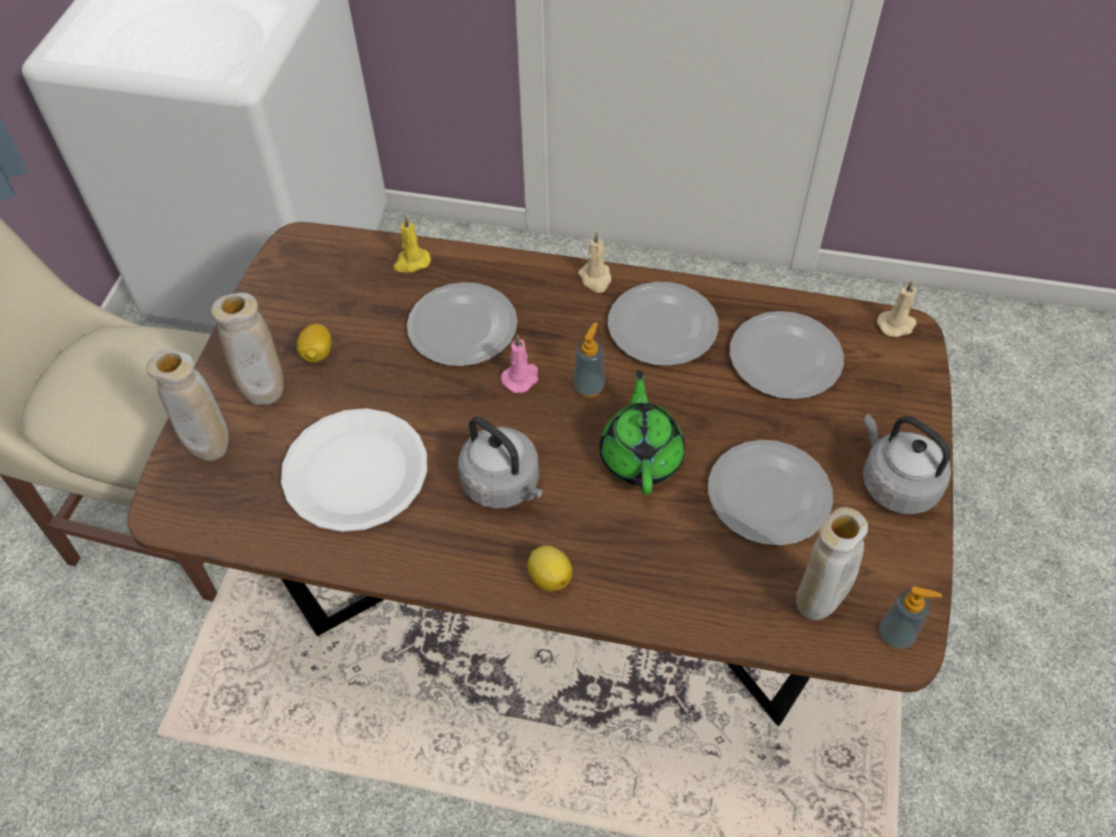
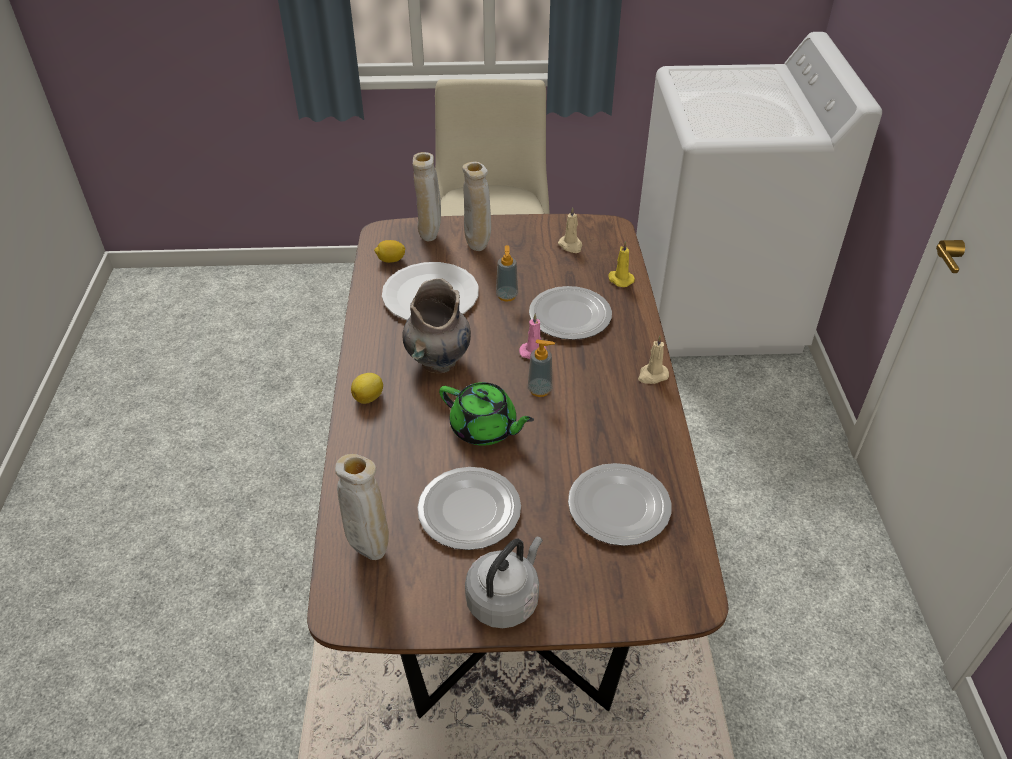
camera: 75 degrees right, 10 degrees down
(317, 354) = (519, 258): lemon -> lemon (391, 260)
(504, 485) = (438, 362): grey kettle -> grey vase
(641, 456) = (484, 429): green teapot -> green teapot turned 45 degrees clockwise
(662, 326) = (620, 422): plate -> none
(896, 635) = (352, 608): soap dispenser -> soap dispenser (507, 296)
(897, 325) = (698, 589): beige candle -> beige candle (571, 246)

